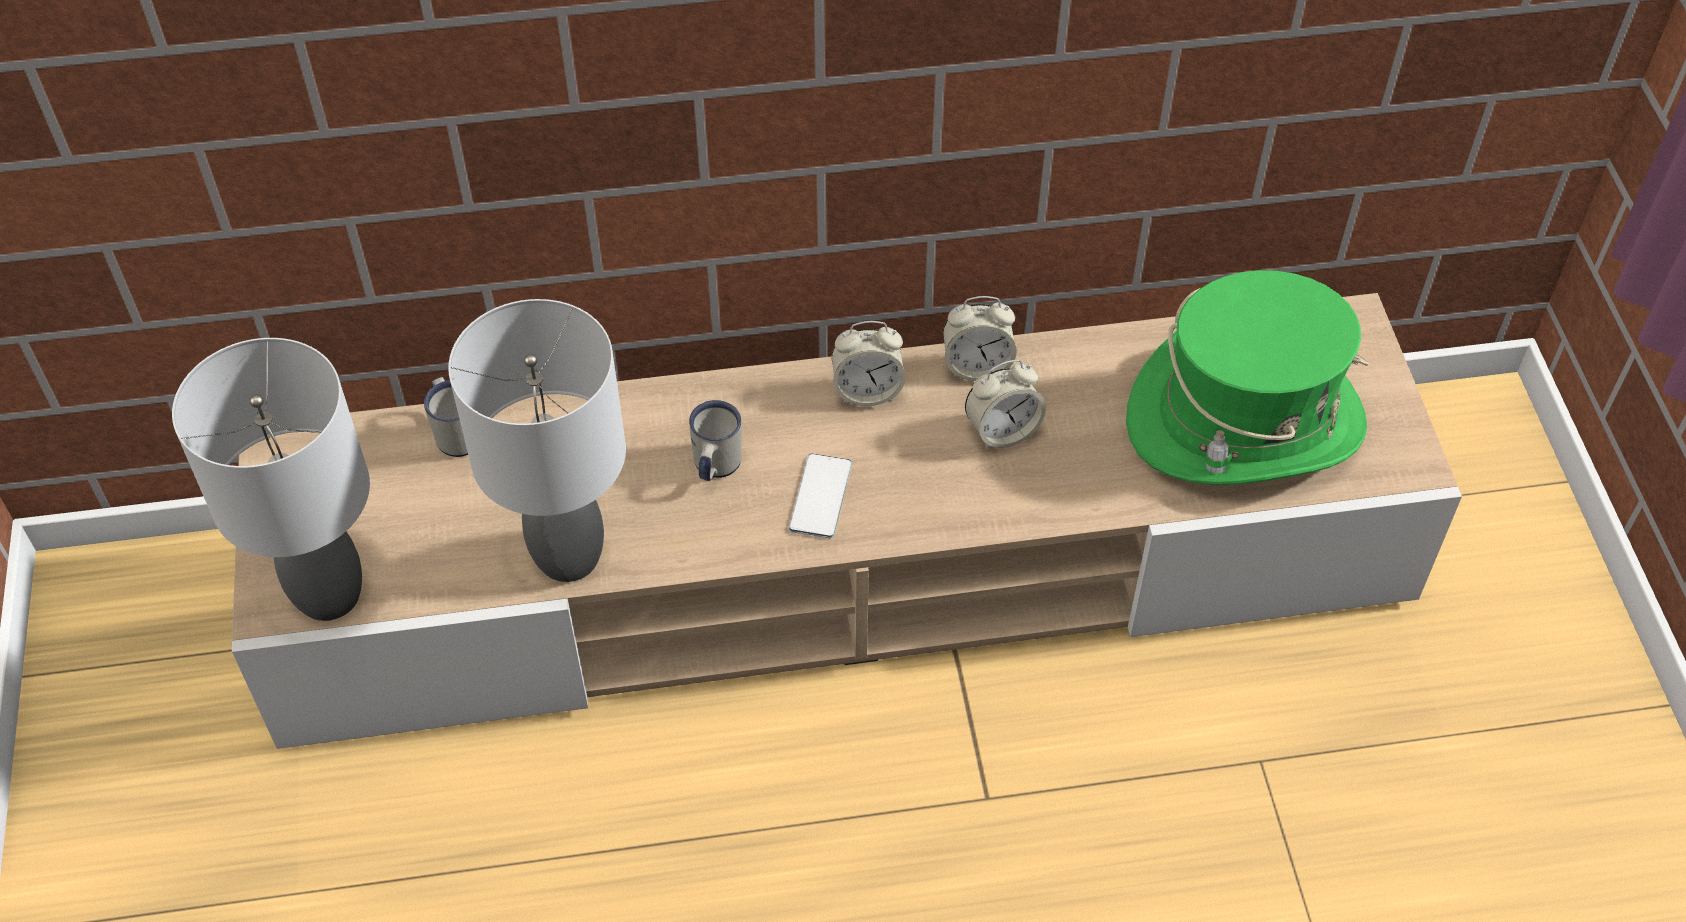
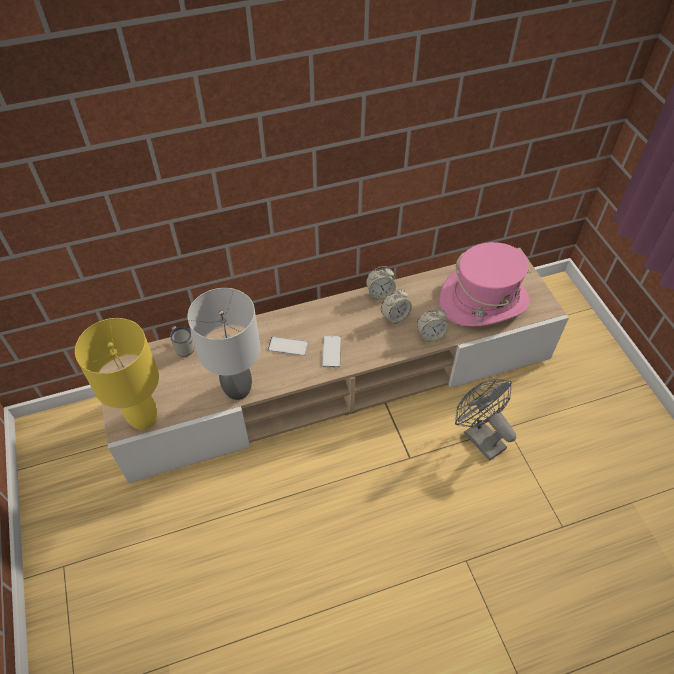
camera: 10 degrees left, 0 degrees up
(326, 595) = (143, 419): grey table lamp -> yellow table lamp
(714, 467) = (288, 346): white mug -> phone
(867, 391) = (340, 309): alarm clock -> alarm clock (430, 335)
(1180, 772) = (479, 436): none -> grey fan
(1245, 422) = (483, 301): green hat -> pink hat

